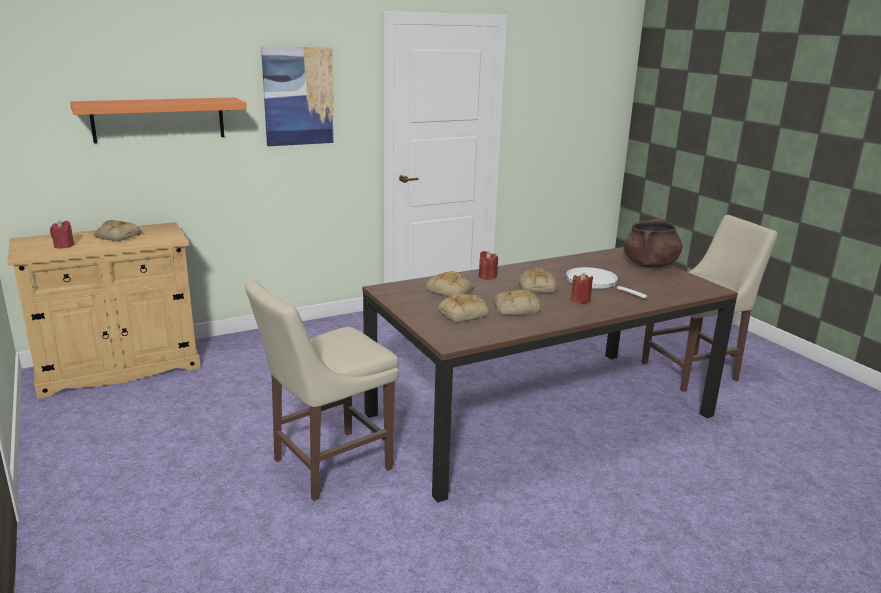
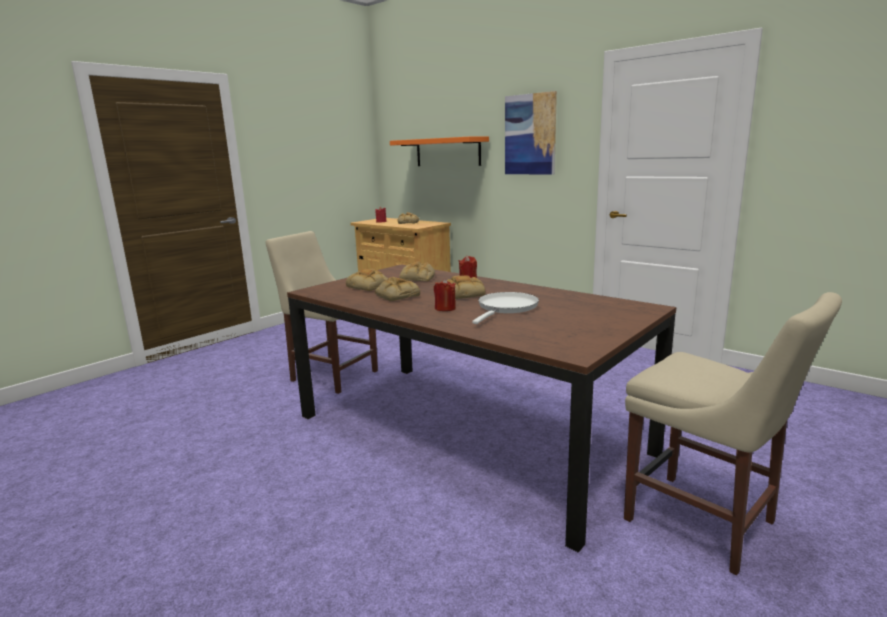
camera: 70 degrees right, 5 degrees down
(649, 265) = (618, 321): brown cooking pot -> none

